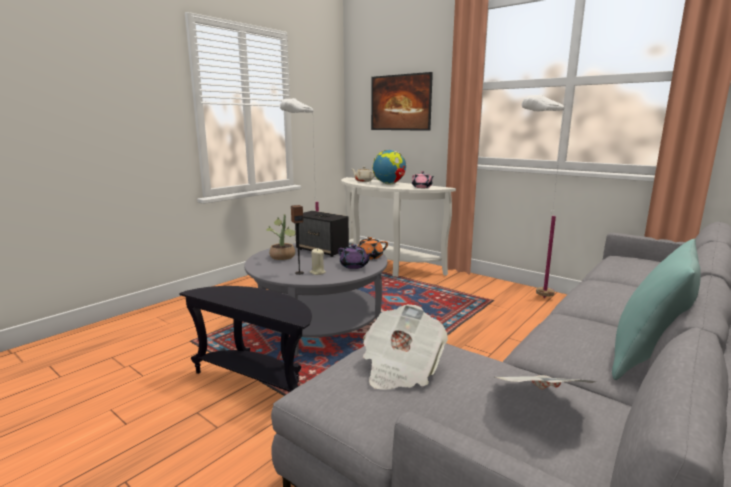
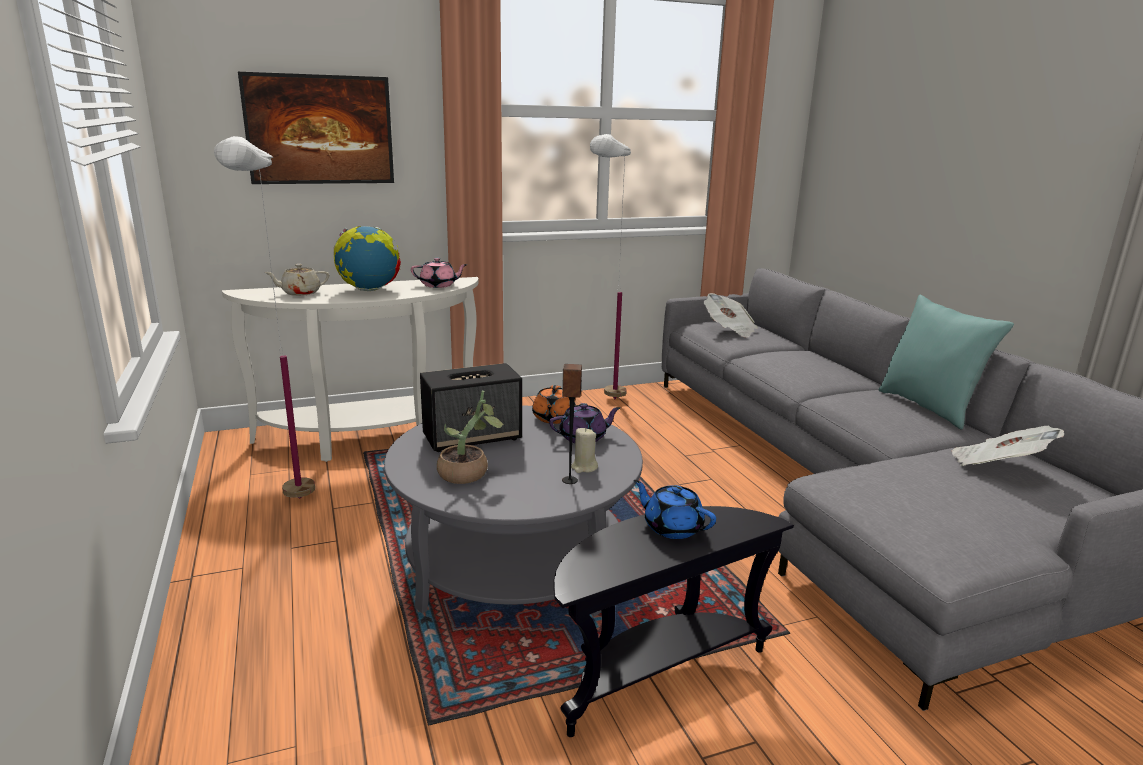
camera: 60 degrees left, 5 degrees up
(268, 299) = (672, 527): none -> blue teapot
(401, 368) = (922, 501): newspaper -> newspaper (729, 330)

